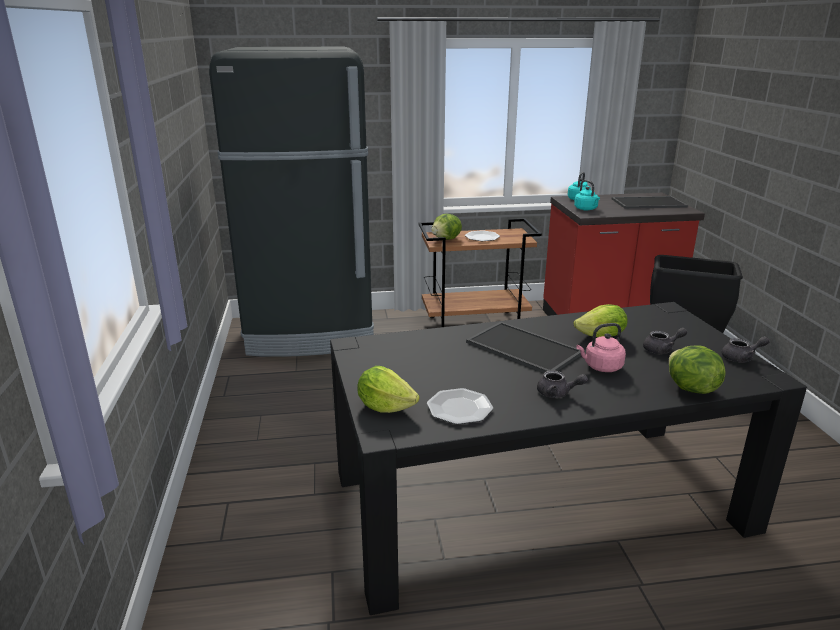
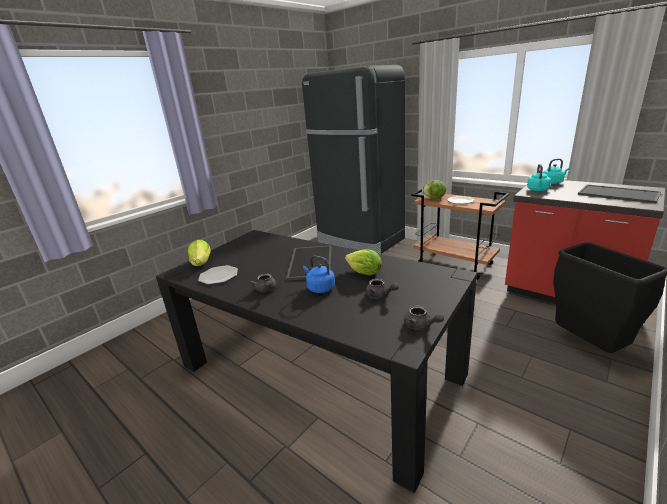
camera: 50 degrees right, 0 degrees up
(601, 367) = (319, 288): pink kettle -> blue kettle
(690, 389) = (332, 323): lettuce -> none

